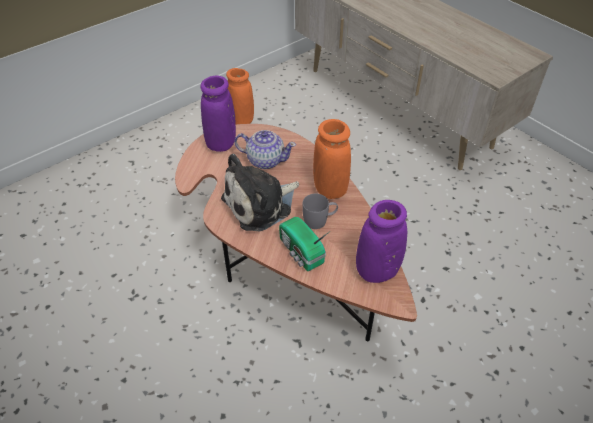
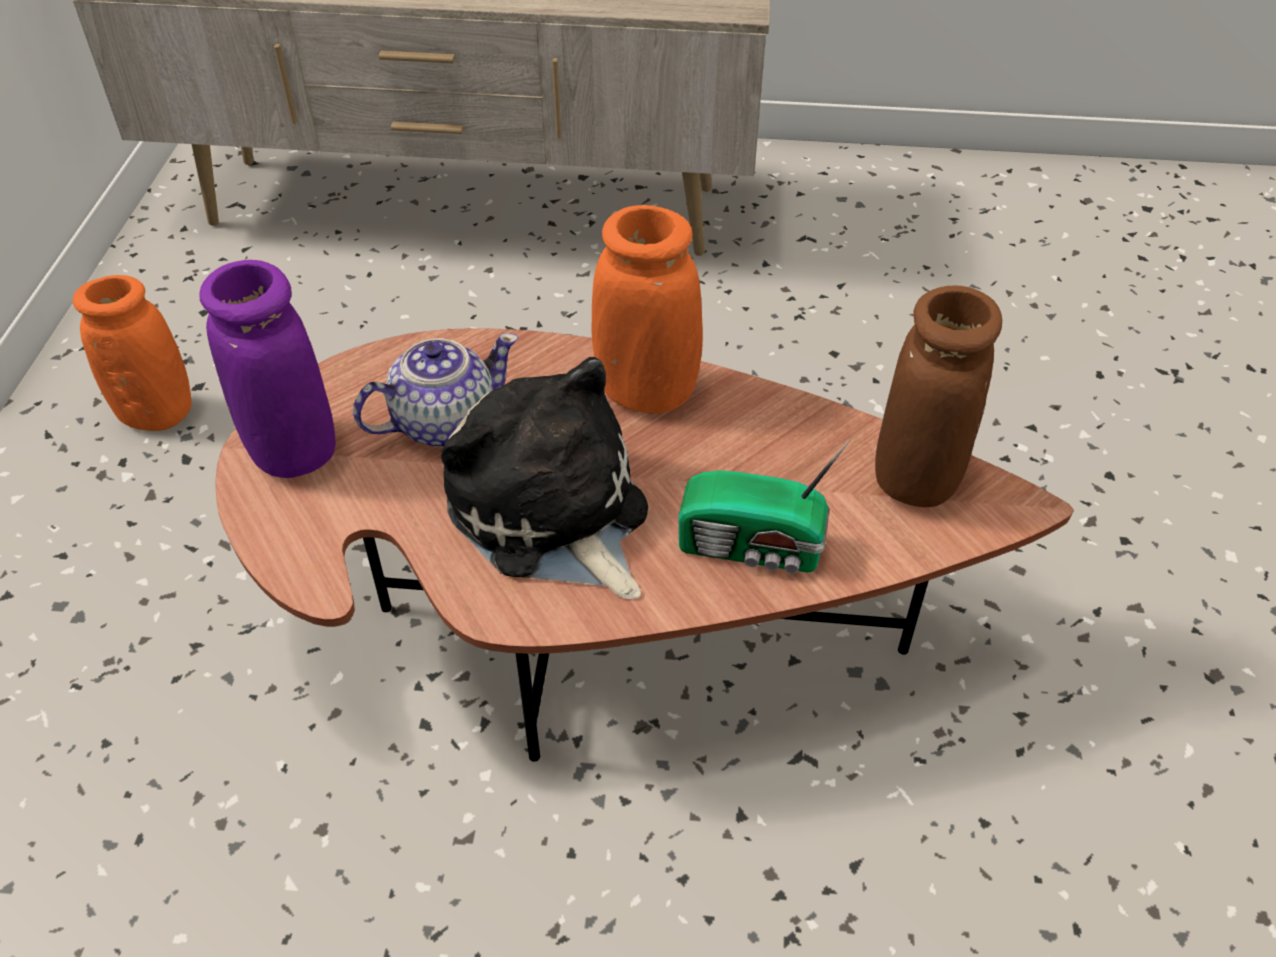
camera: 45 degrees left, 0 degrees up
(260, 204) = (552, 515): plush toy -> plush toy turned 135 degrees clockwise
(320, 220) = (705, 463): grey mug -> none
(377, 270) = (916, 478): purple vase -> brown vase

